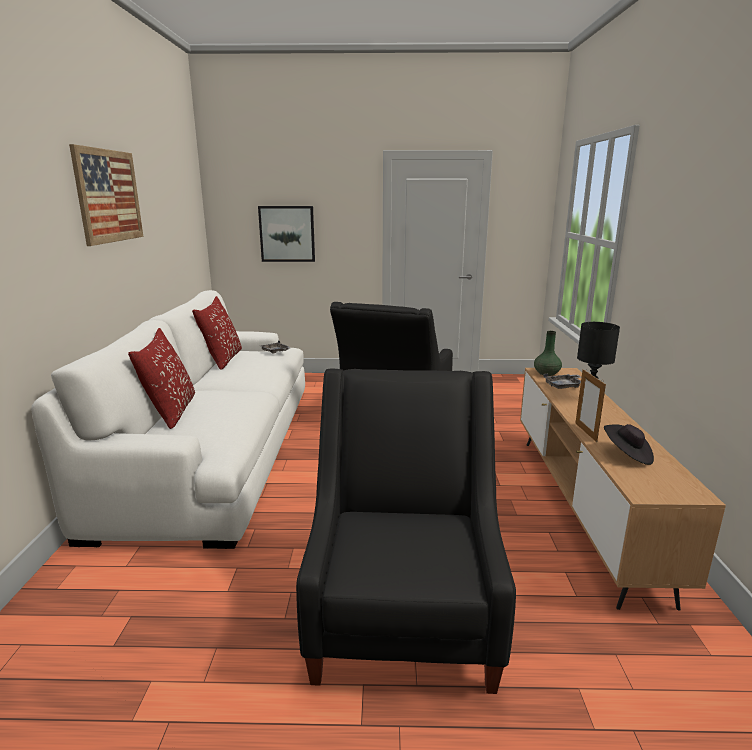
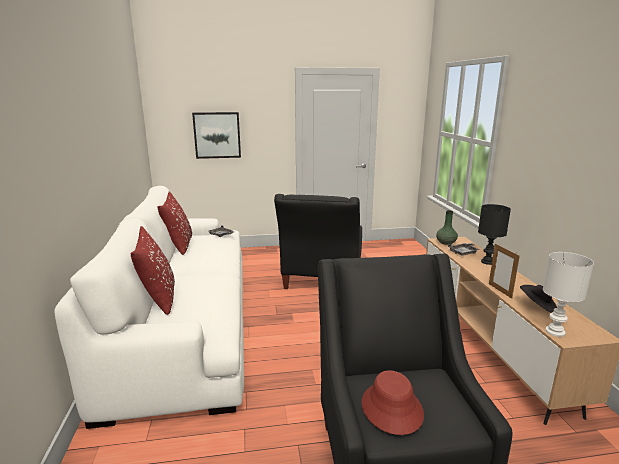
camera: 10 degrees left, 0 degrees up
(109, 196) = (89, 112): picture -> none
(377, 551) = (391, 408): none -> red hat
(633, 485) = (556, 332): none -> white table lamp

